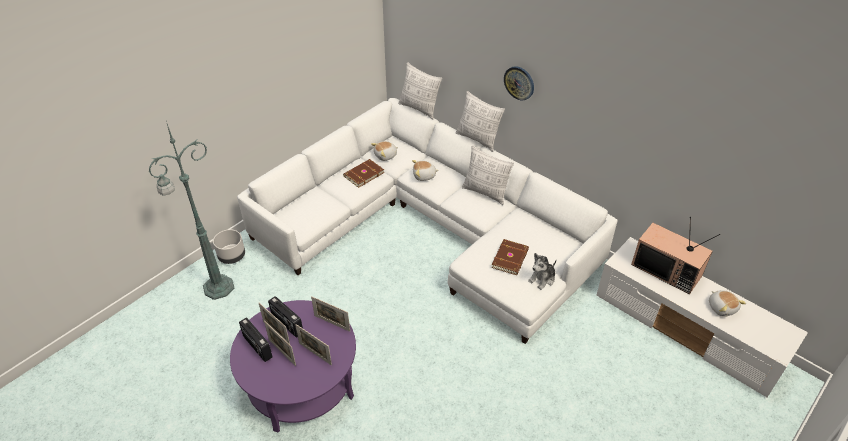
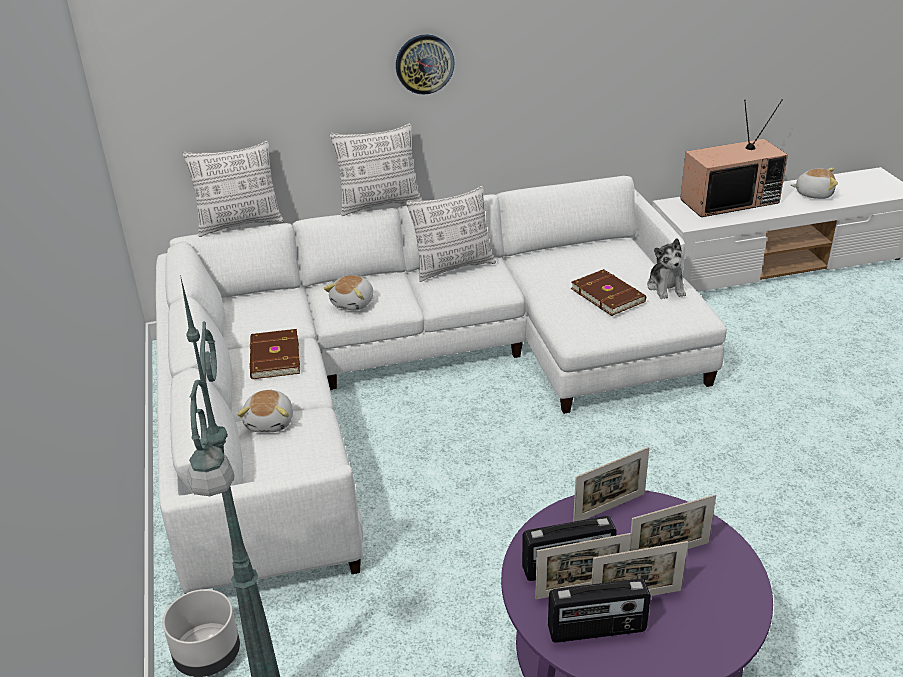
camera: 55 degrees left, 10 degrees down
(386, 156) = (259, 320): plush toy -> plush toy (270, 422)

